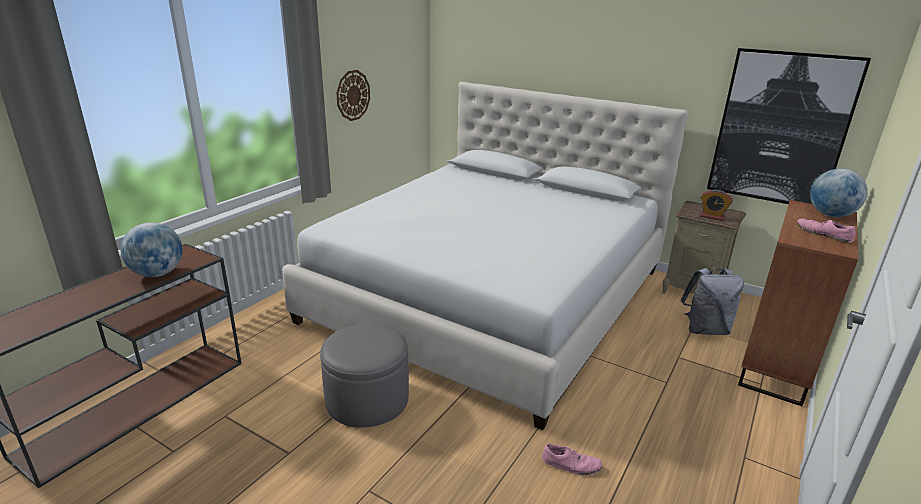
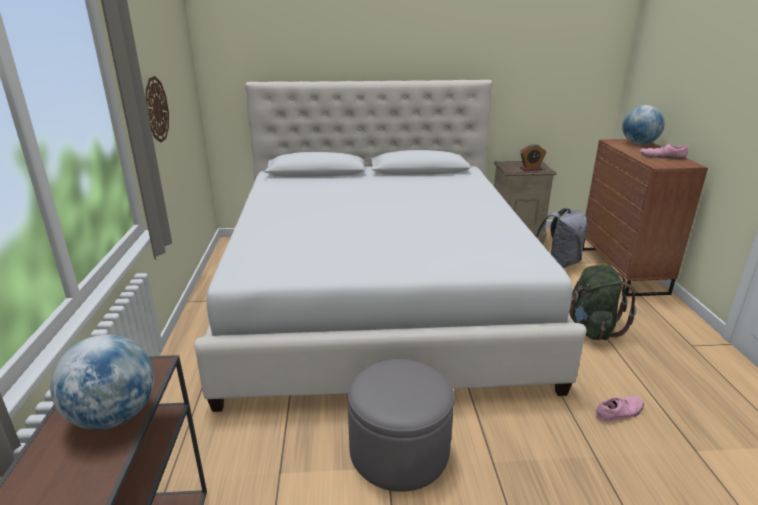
camera: 35 degrees left, 0 degrees up
(649, 395) = (591, 329): none -> green backpack
(781, 129) = (561, 85): picture -> none

